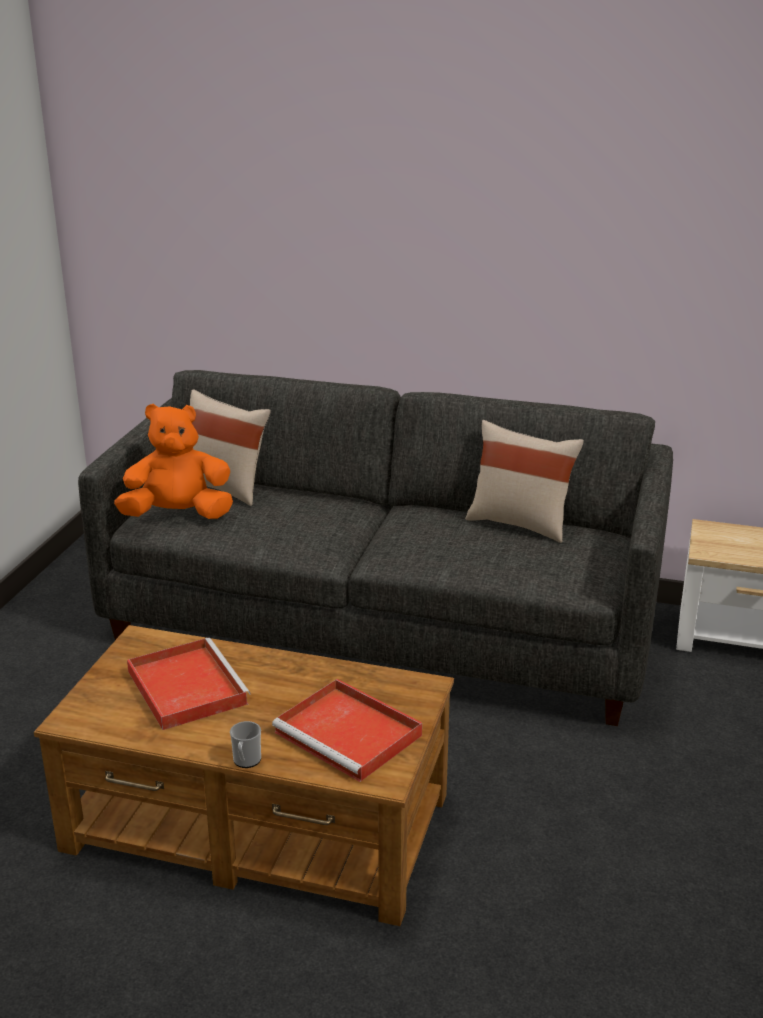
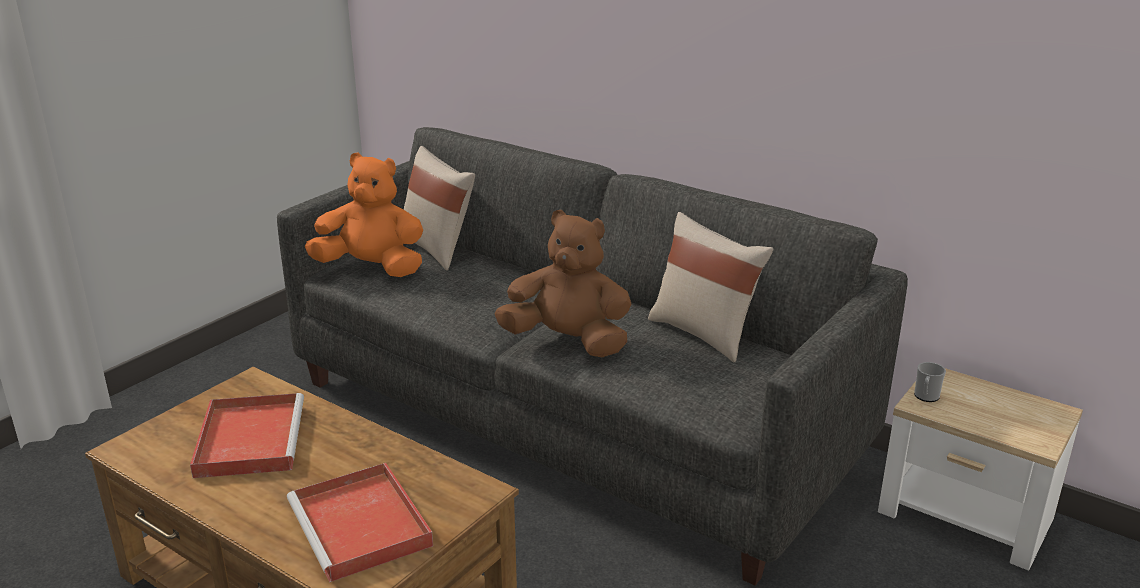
camera: 20 degrees right, 0 degrees up
(246, 761) = (240, 530): mug -> mug (926, 397)
(413, 550) = (568, 342): none -> brown plush toy

